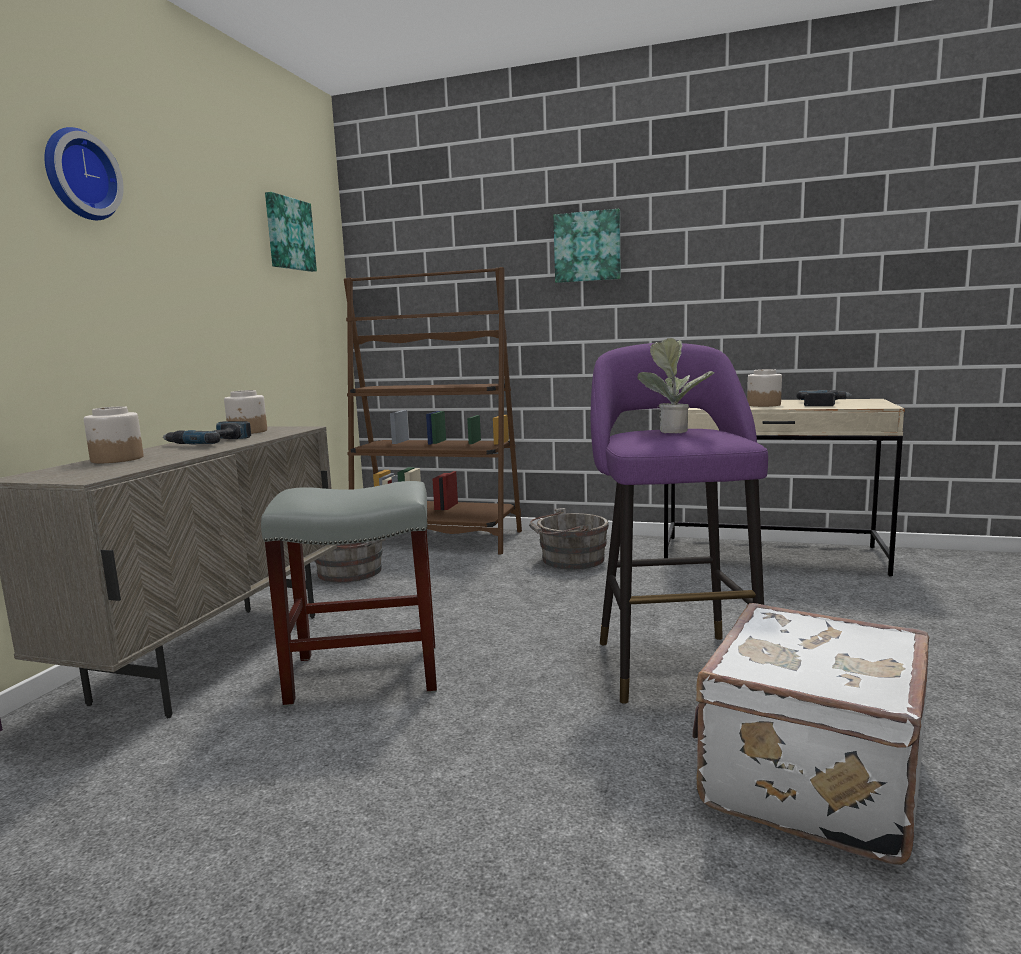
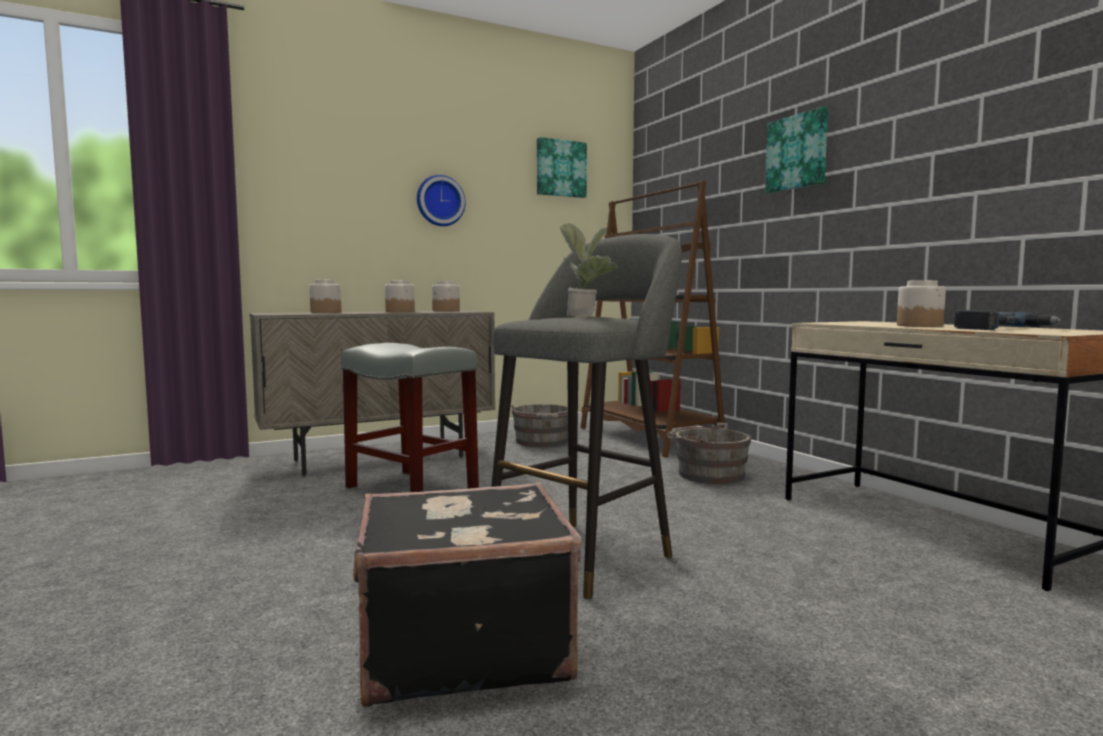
camera: 45 degrees right, 5 degrees down
(78, 175) = (366, 141): wall clock -> wall clock (439, 201)
(210, 442) = (400, 311): power drill -> jar
(673, 662) = (586, 553): purple stool -> grey stool
(806, 778) = (461, 645): white suitcase -> black suitcase

